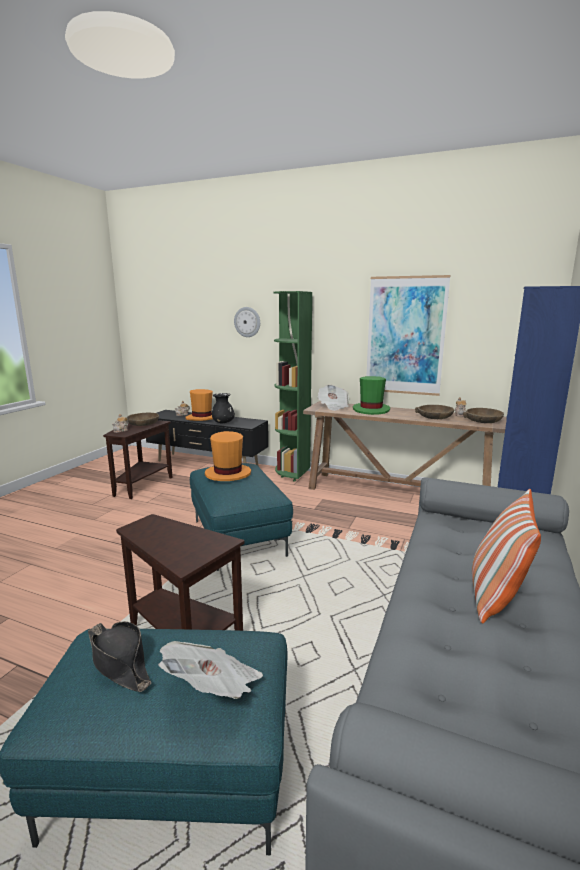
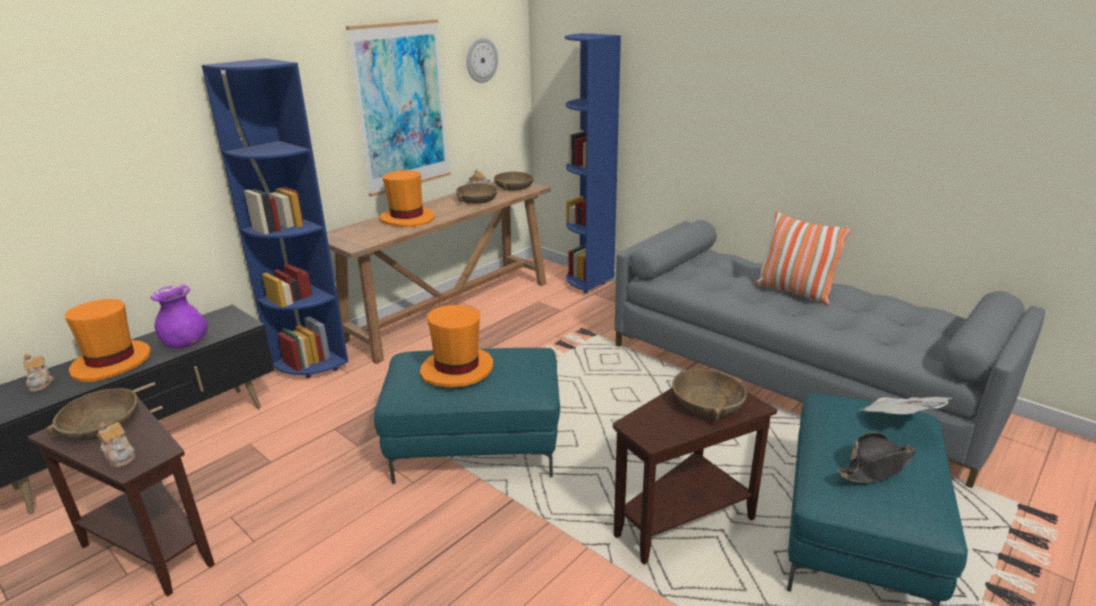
camera: 70 degrees left, 10 degrees up
(184, 544) = (707, 403): none -> brown bowl
(223, 422) = (185, 344): black vase -> purple vase
(247, 322) = (134, 134): wall clock -> wall clock (481, 60)
(290, 475) = (311, 368): green bookcase -> blue bookcase
(333, 406) = (360, 234): newspaper -> none
(371, 410) = (407, 219): green hat -> orange hat

